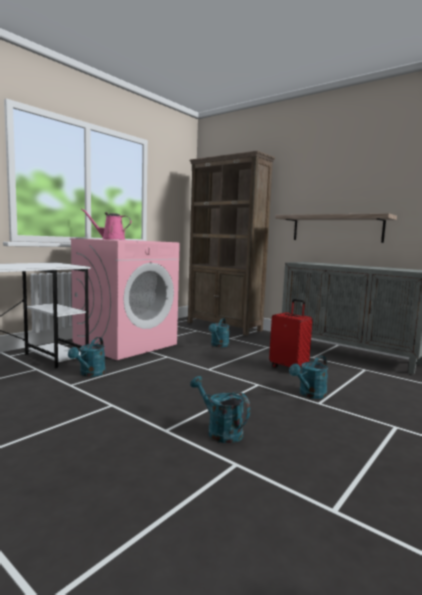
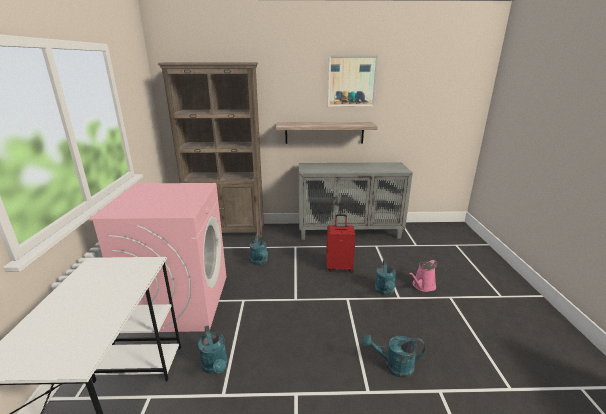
camera: 40 degrees left, 15 degrees up
(111, 239) = (136, 200): pink watering can -> pink watering can (422, 286)
(372, 167) = (351, 81): none -> picture

